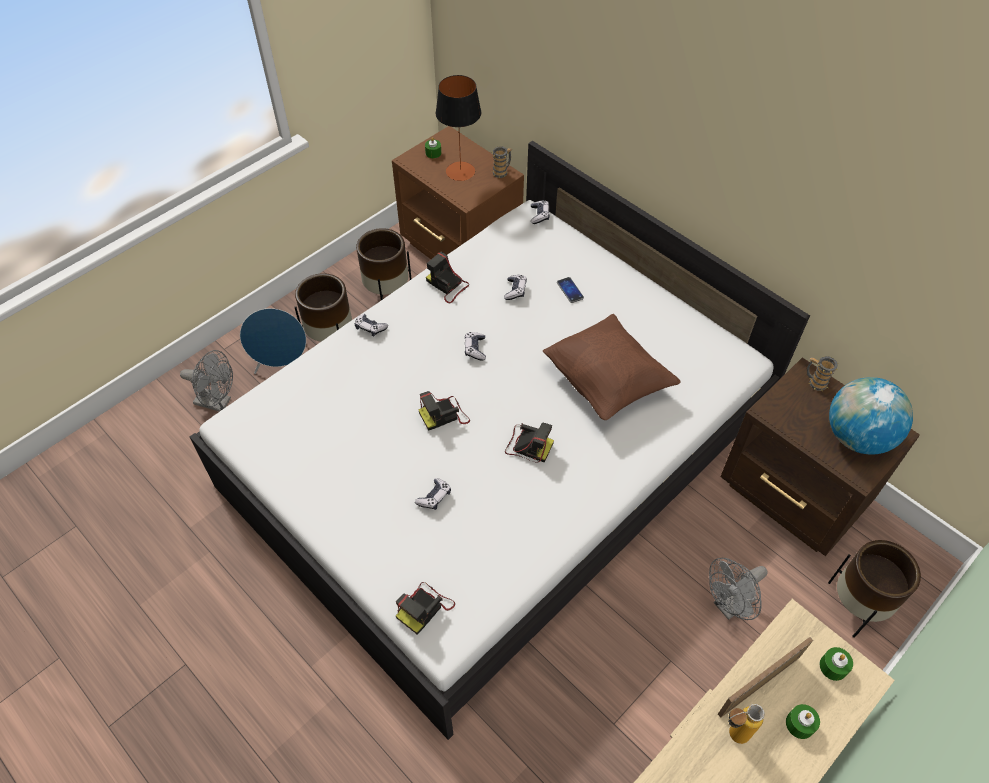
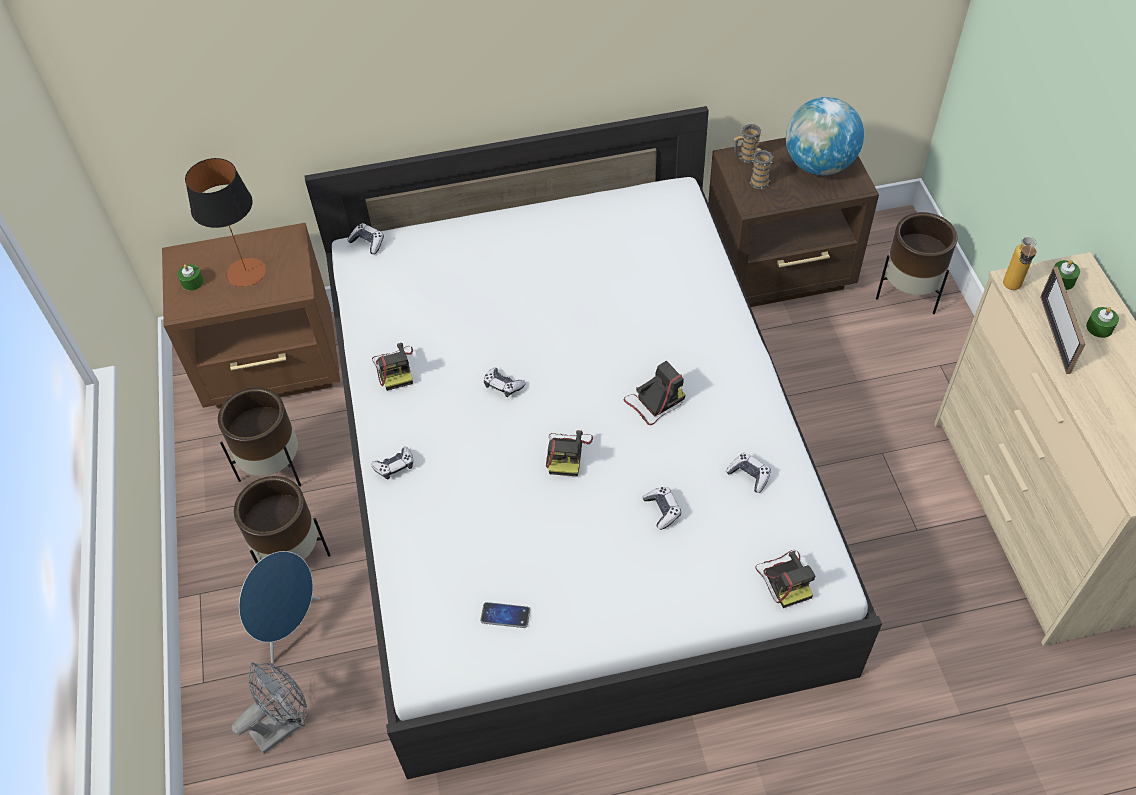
camera: 55 degrees left, 0 degrees up
(447, 285) = (395, 368): camera -> camera turned 90 degrees counterclockwise
(502, 172) = (283, 238): mug -> mug (758, 180)
(515, 290) = (454, 313): game controller -> game controller (749, 475)
(570, 290) = (491, 271): phone -> phone (505, 615)
(606, 383) = (627, 303): brown pillow -> none
(729, 606) = (856, 379): grey fan -> none
(731, 735) = (1088, 375): bottle -> bottle (1011, 290)

